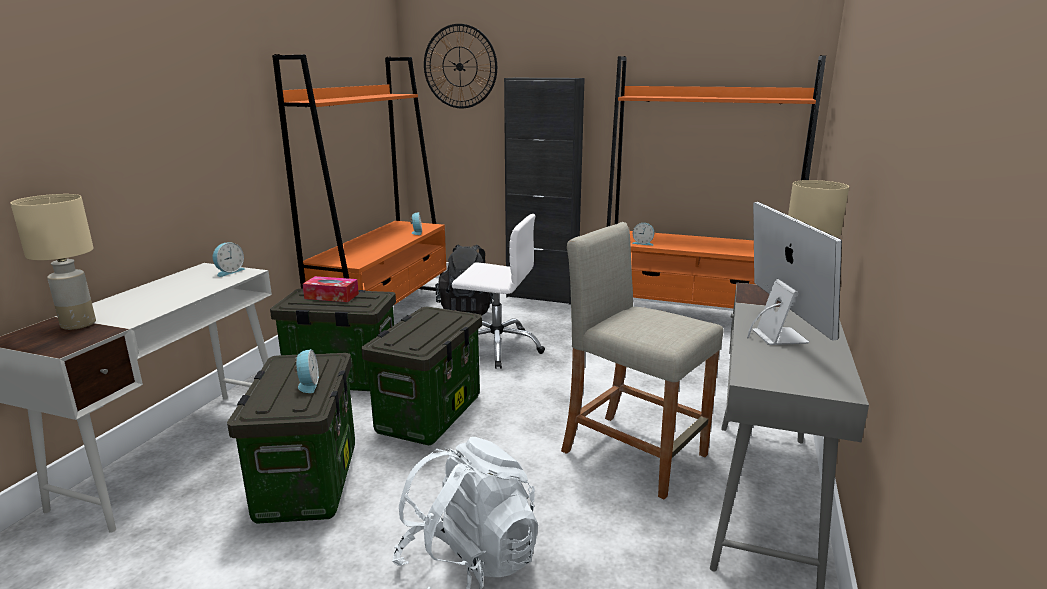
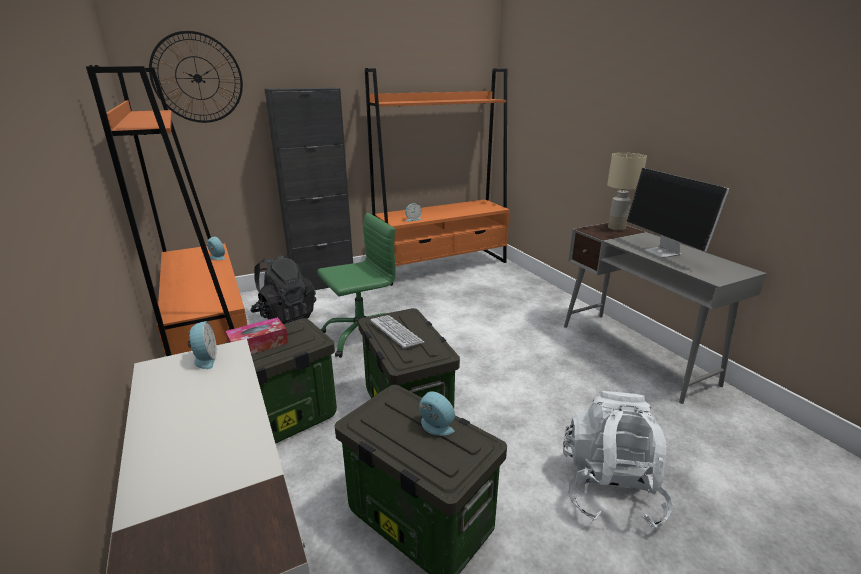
camera: 45 degrees left, 5 degrees up
(77, 324) = (191, 515): beige table lamp -> none
(424, 323) = (396, 332): none -> keyboard
(497, 347) = (361, 336): white office chair -> green office chair
(634, 453) = (555, 363): beige stool -> none
(778, 336) = (663, 252): monitor -> monitor turned 150 degrees counterclockwise

